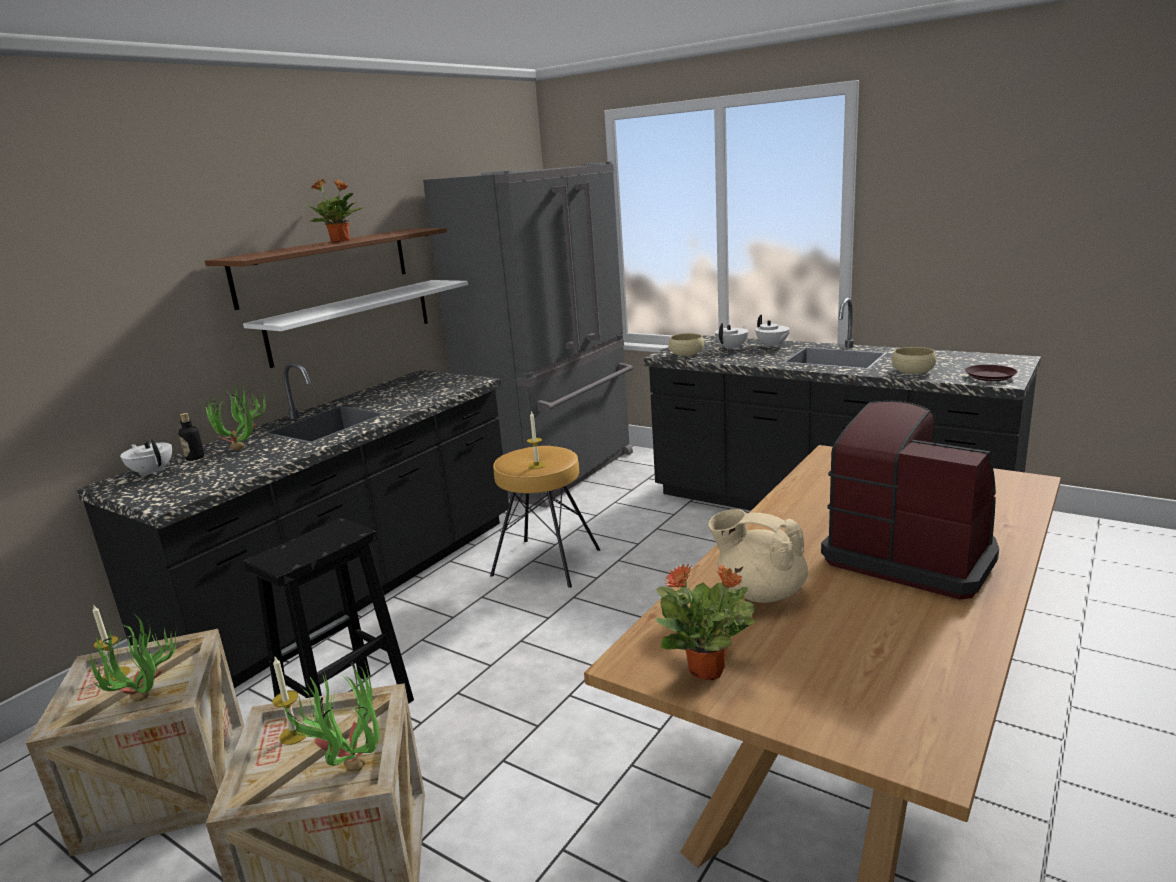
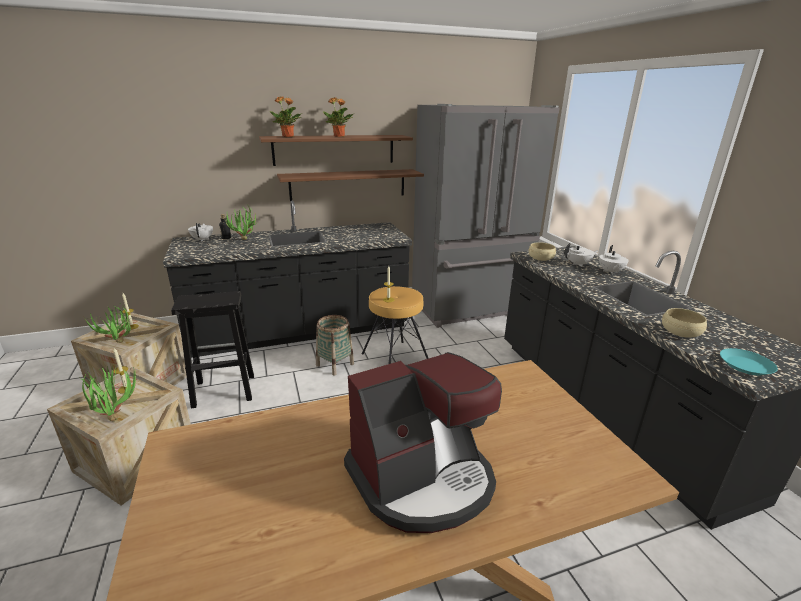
camera: 35 degrees right, 5 degrees up
(352, 321) = (348, 184): white shelf -> brown shelf
(472, 604) = (335, 364): none -> basket
(708, 670) = (182, 473): potted plant -> potted plant (288, 136)
(760, 592) = (295, 443): beige teapot -> none
(910, 555) = (422, 479): coffee machine -> coffee machine turned 75 degrees clockwise
(990, 376) = (746, 366): brown plate -> turquoise plate

